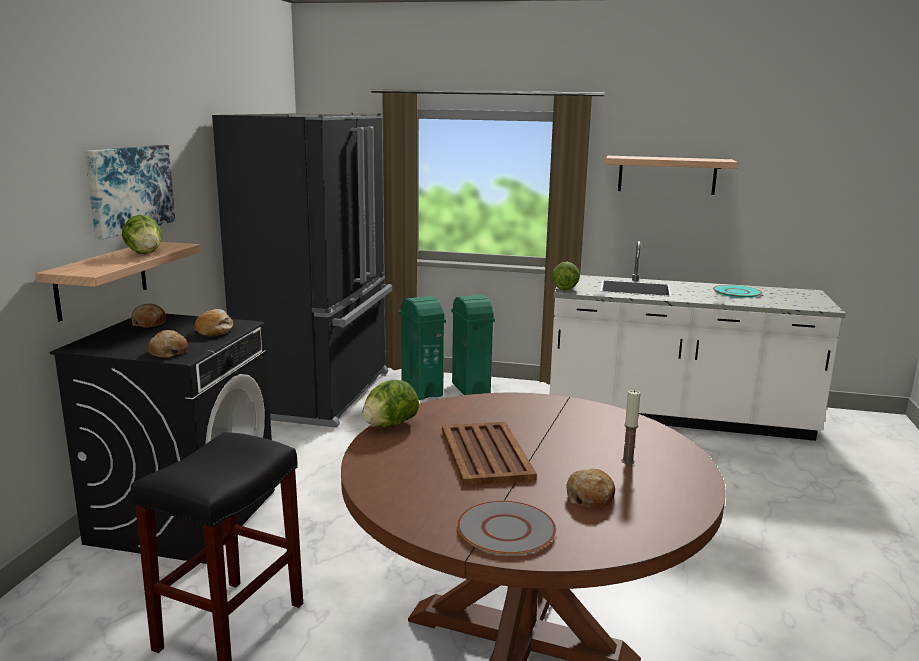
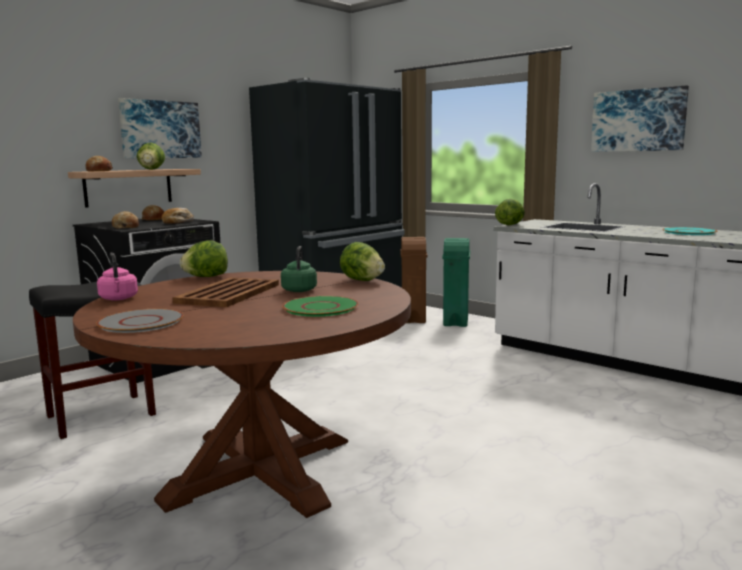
camera: 30 degrees right, 5 degrees down
(379, 490) = (119, 299): none -> pink kettle
(421, 391) = (413, 318): green trash can -> brown trash can
(544, 432) = (299, 290): none -> green kettle
(571, 404) = (362, 280): none -> lettuce
(590, 497) = (239, 318): bread -> bread (99, 171)
(627, 461) = (321, 308): candle -> green plate
(667, 175) = (638, 120): shelf -> picture

